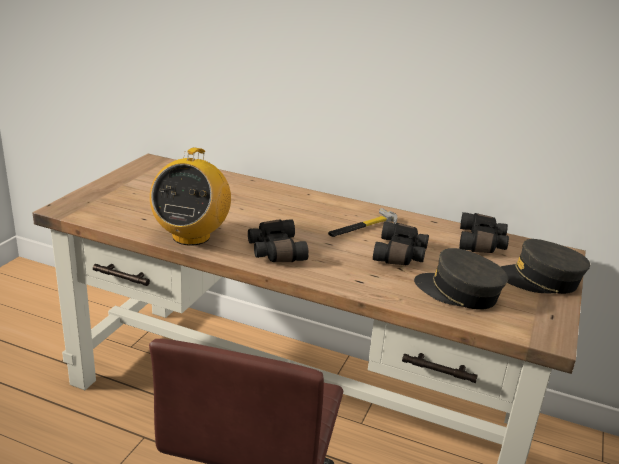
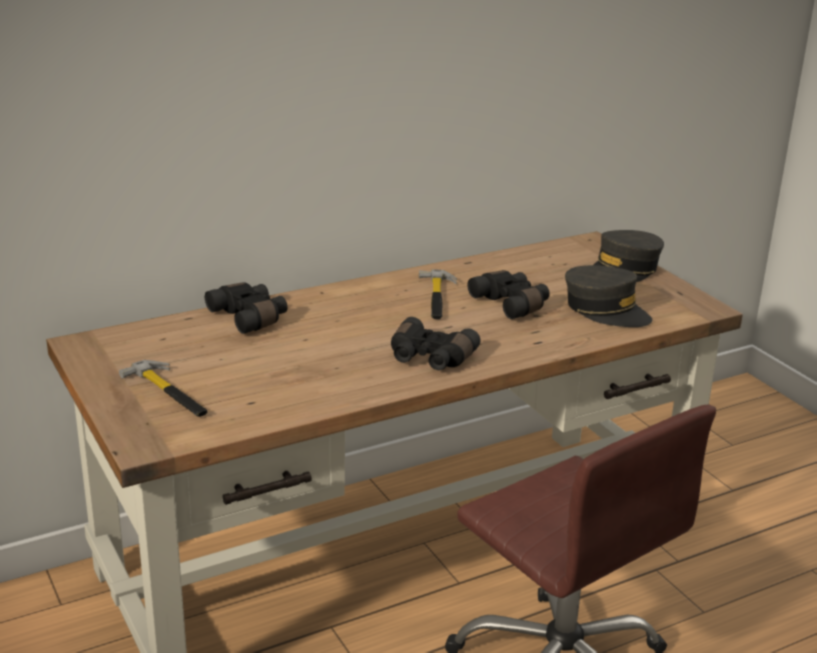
camera: 50 degrees left, 0 degrees up
(128, 196) = (170, 393): none -> hammer
(191, 236) = (336, 389): radio -> none
(458, 292) = (605, 310): grey cap -> grey cap turned 120 degrees counterclockwise
(482, 243) = (535, 262): black binoculars -> black binoculars (250, 317)

